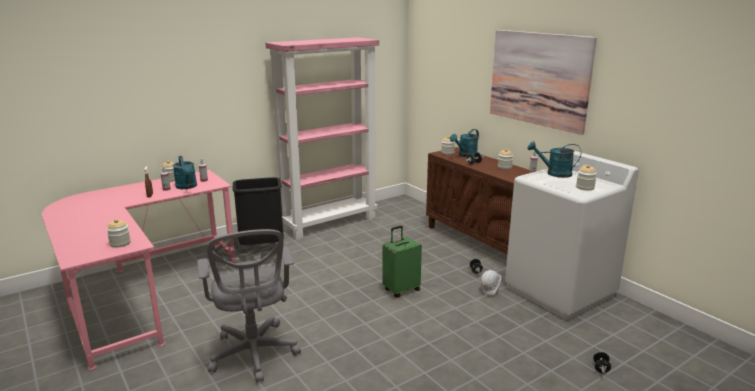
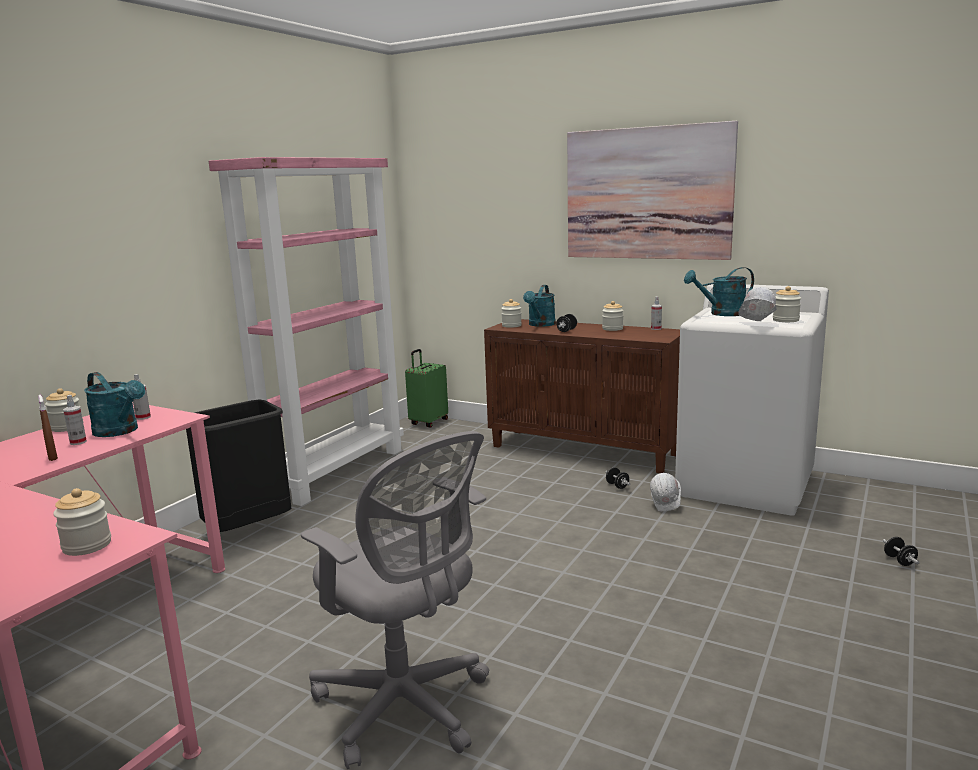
camera: 25 degrees left, 5 degrees down
(401, 290) = (544, 535): green suitcase -> green suitcase (428, 422)
(559, 186) = (756, 323): none -> white hard hat

